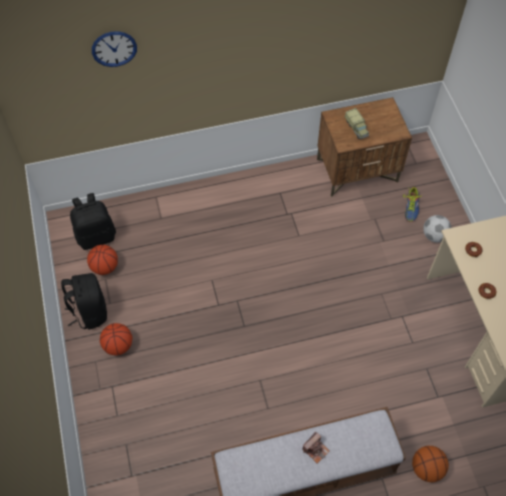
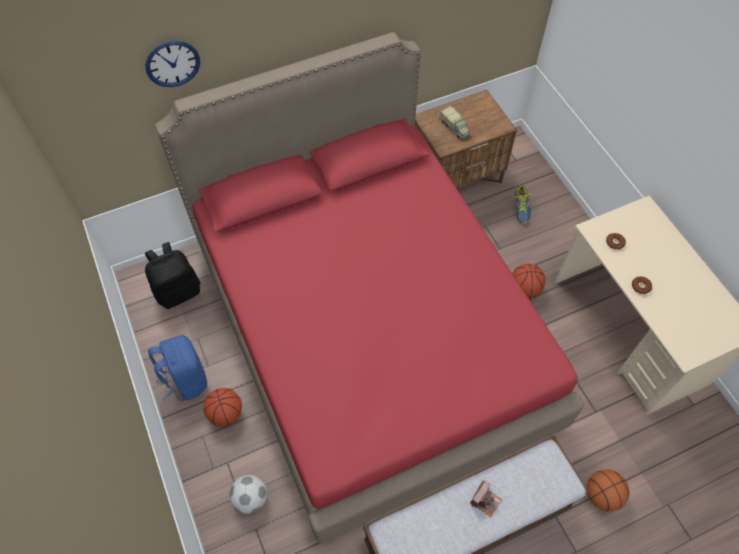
camera: 10 degrees left, 0 degrees up
(89, 311) = (185, 379): black backpack -> blue backpack
(104, 267) = (194, 325): basketball -> basketball (524, 289)
(252, 296) = (369, 331): none -> red bed
(434, 235) = (553, 234): football -> football (251, 498)

